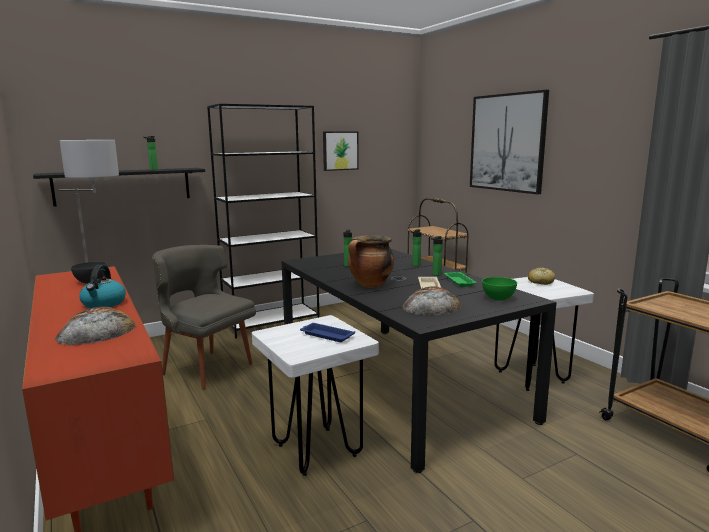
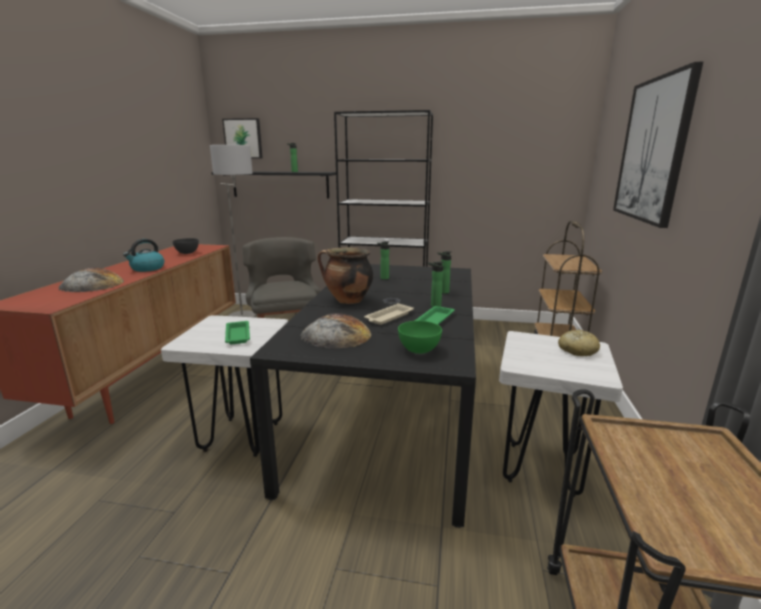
camera: 40 degrees right, 5 degrees up
(326, 335) = (238, 335): blue tray -> green tray
(340, 150) = (483, 160): picture -> picture (243, 138)

